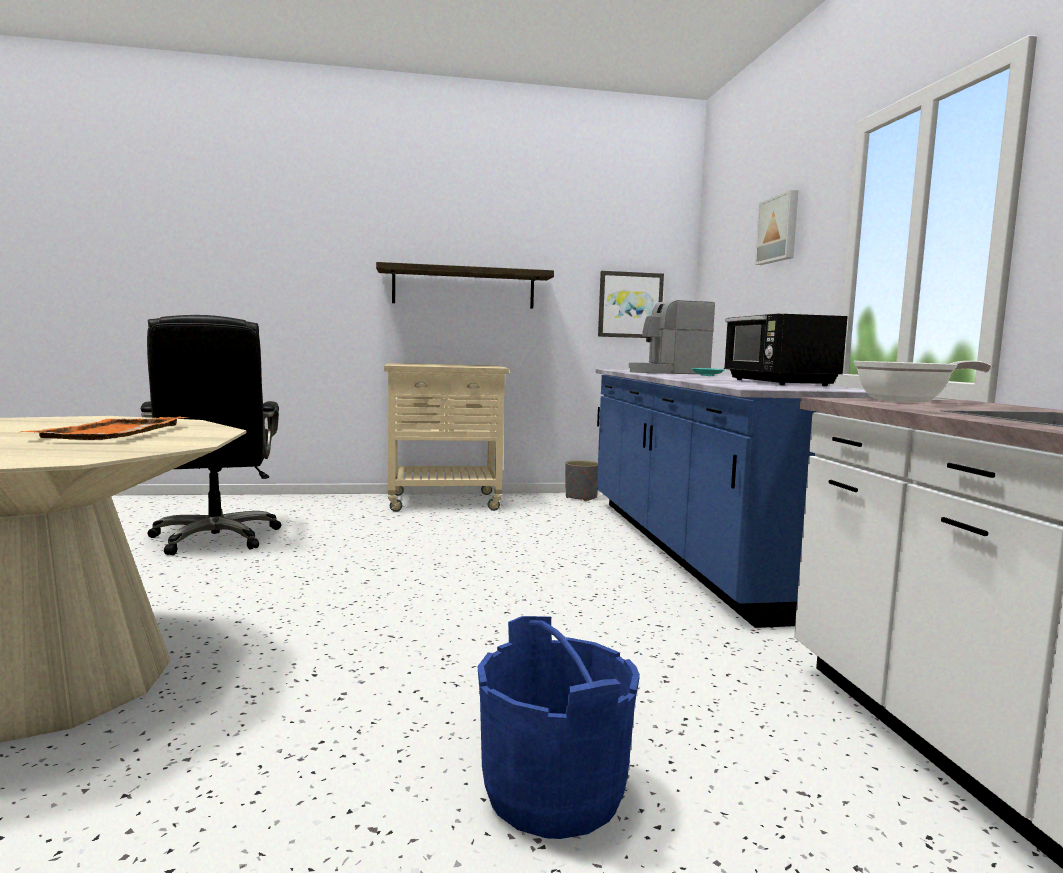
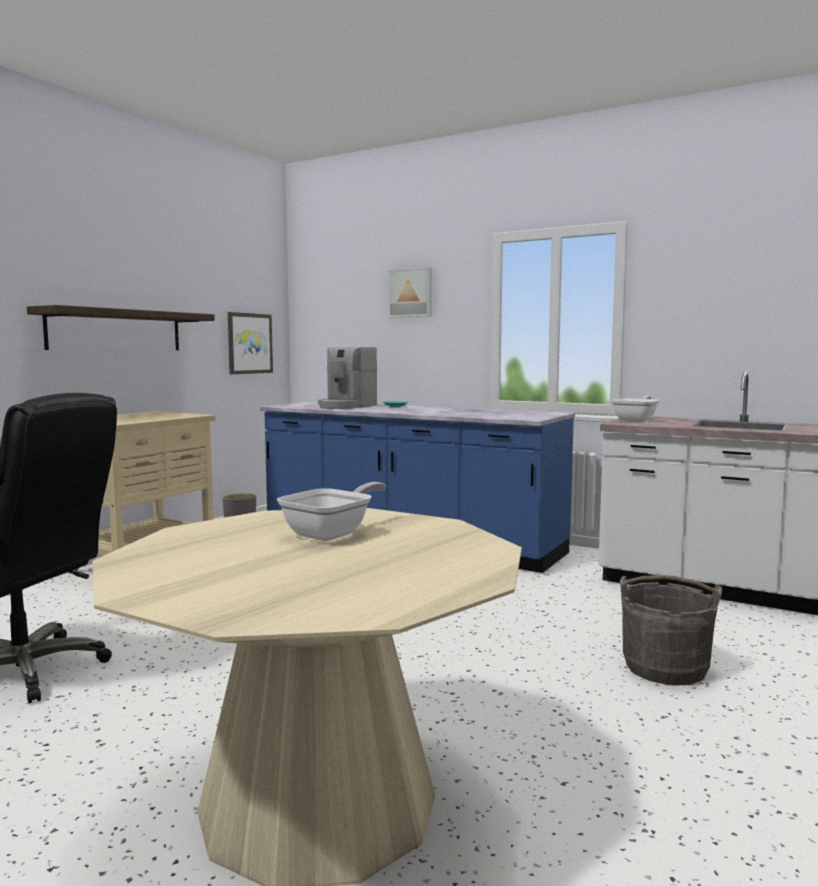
camera: 50 degrees left, 0 degrees up
(112, 433) = (333, 533): orange tray -> frying pan
(553, 793) = (665, 668): blue bucket -> grey bucket
(777, 383) = (486, 411): black microwave -> none

